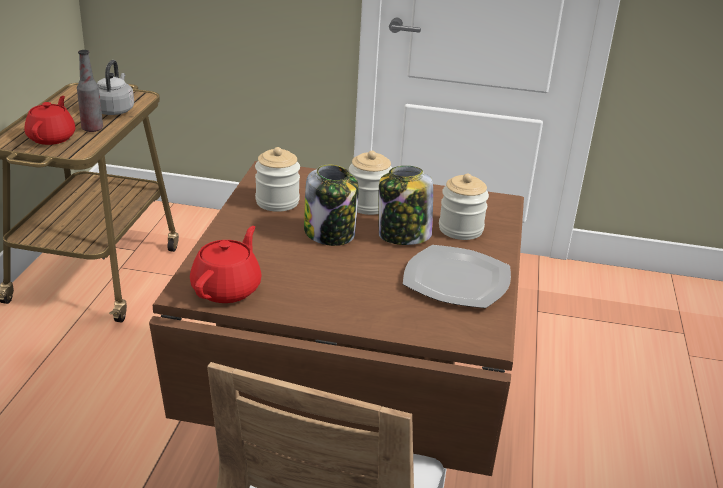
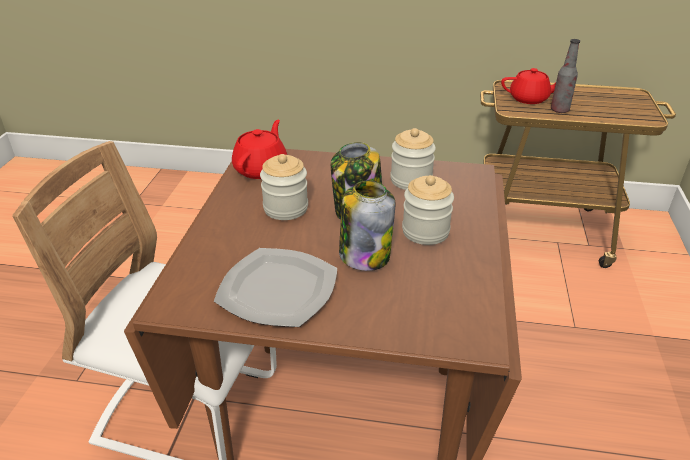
camera: 90 degrees right, 5 degrees up
(114, 110) = (604, 112): grey kettle -> none
(227, 289) = (261, 169): red teapot -> red teapot turned 90 degrees counterclockwise
(460, 229) = (390, 298): jar -> jar (285, 208)

